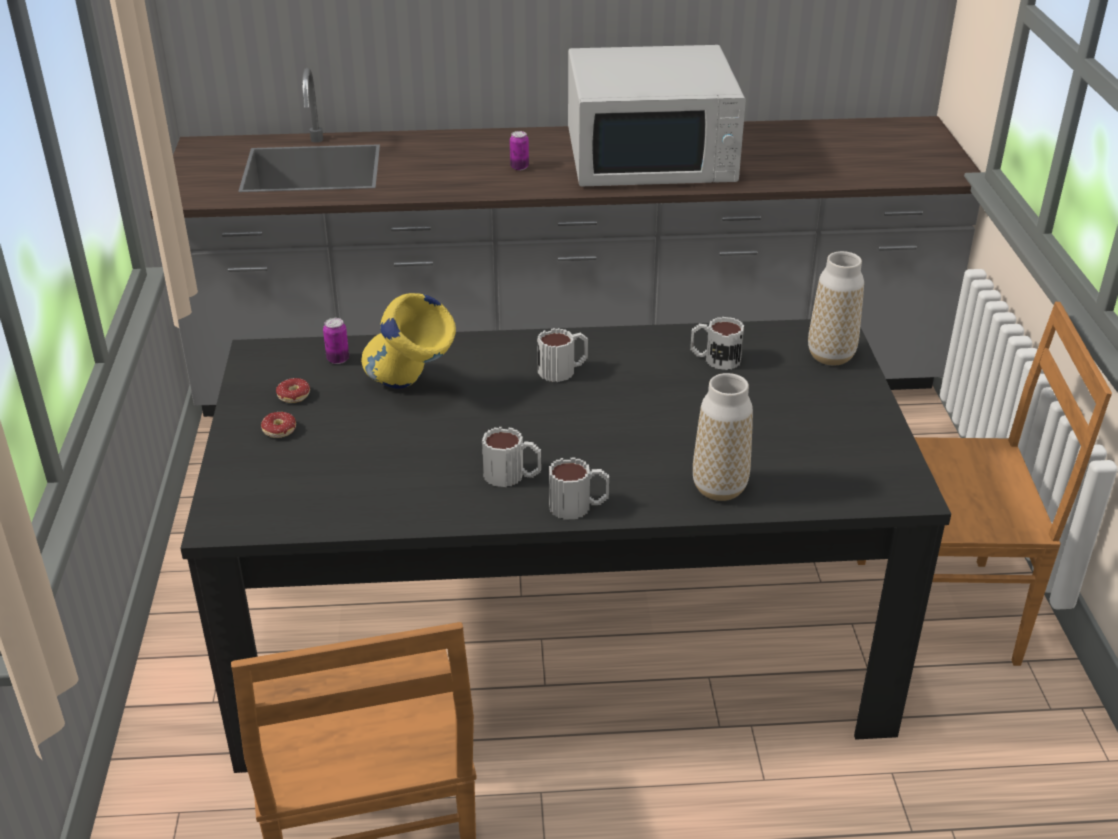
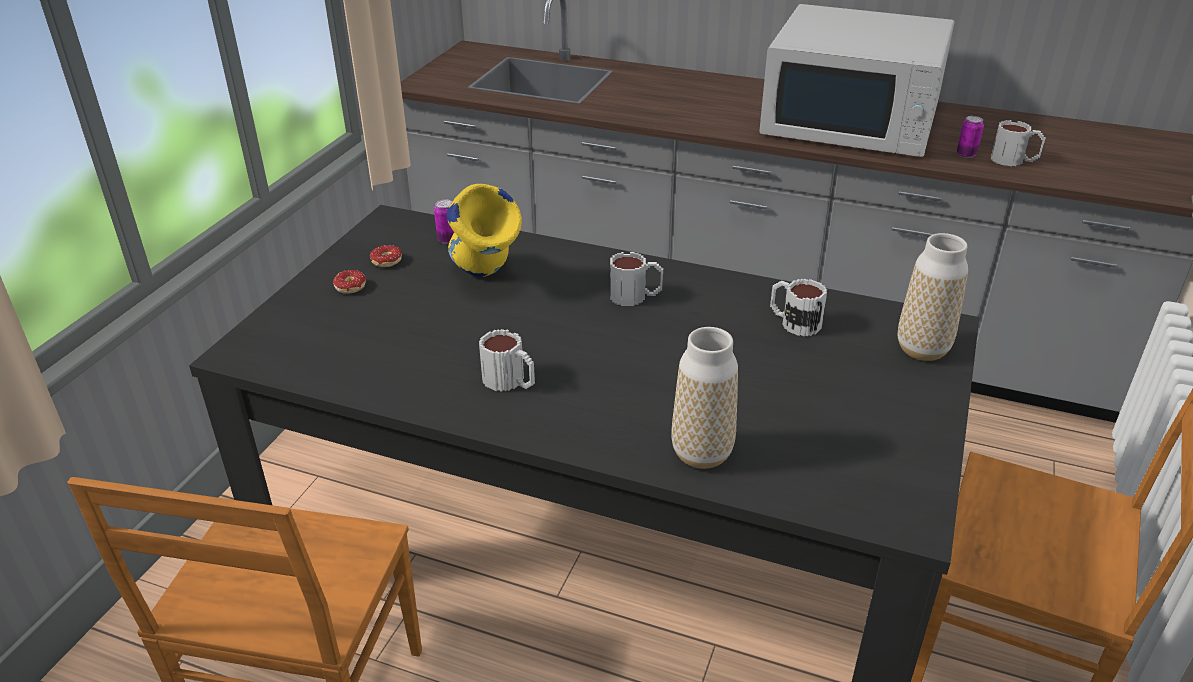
camera: 25 degrees right, 0 degrees up
(519, 167) = (719, 108): can -> can (966, 154)
(579, 506) = (548, 429): mug -> mug (1014, 160)

